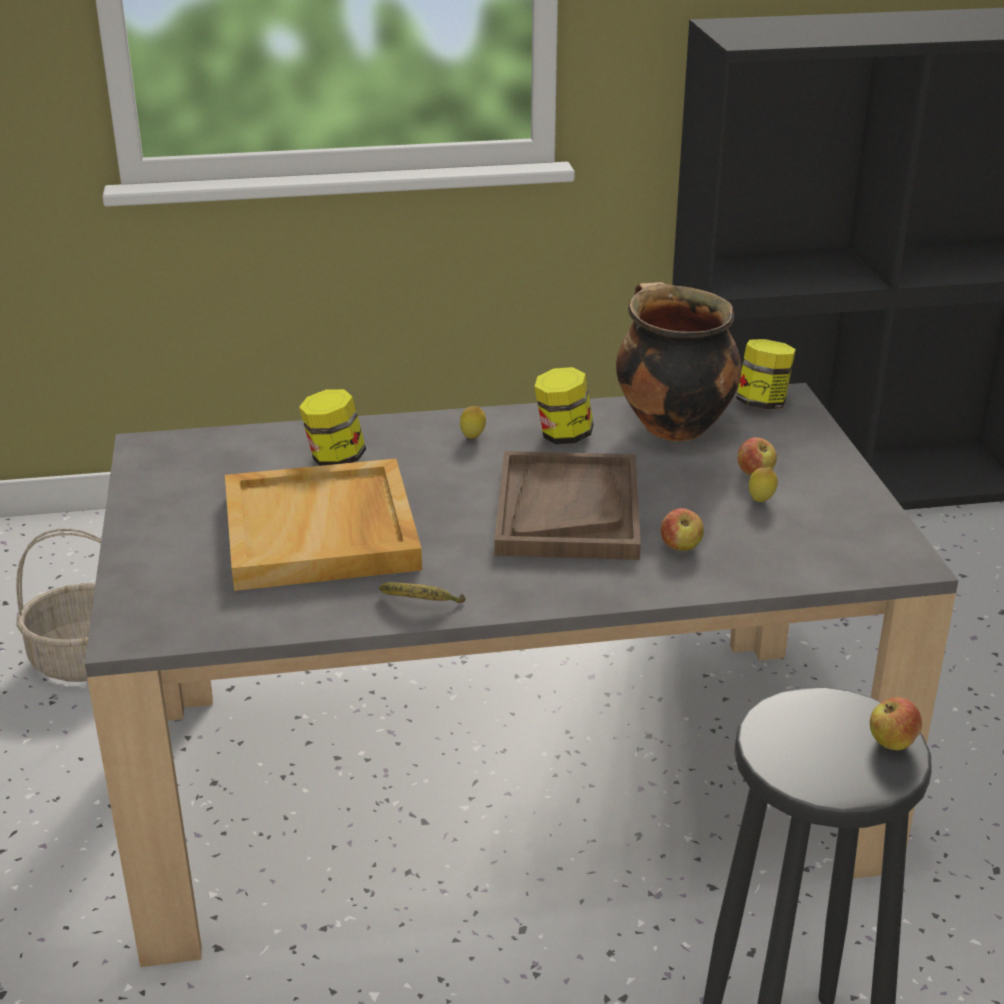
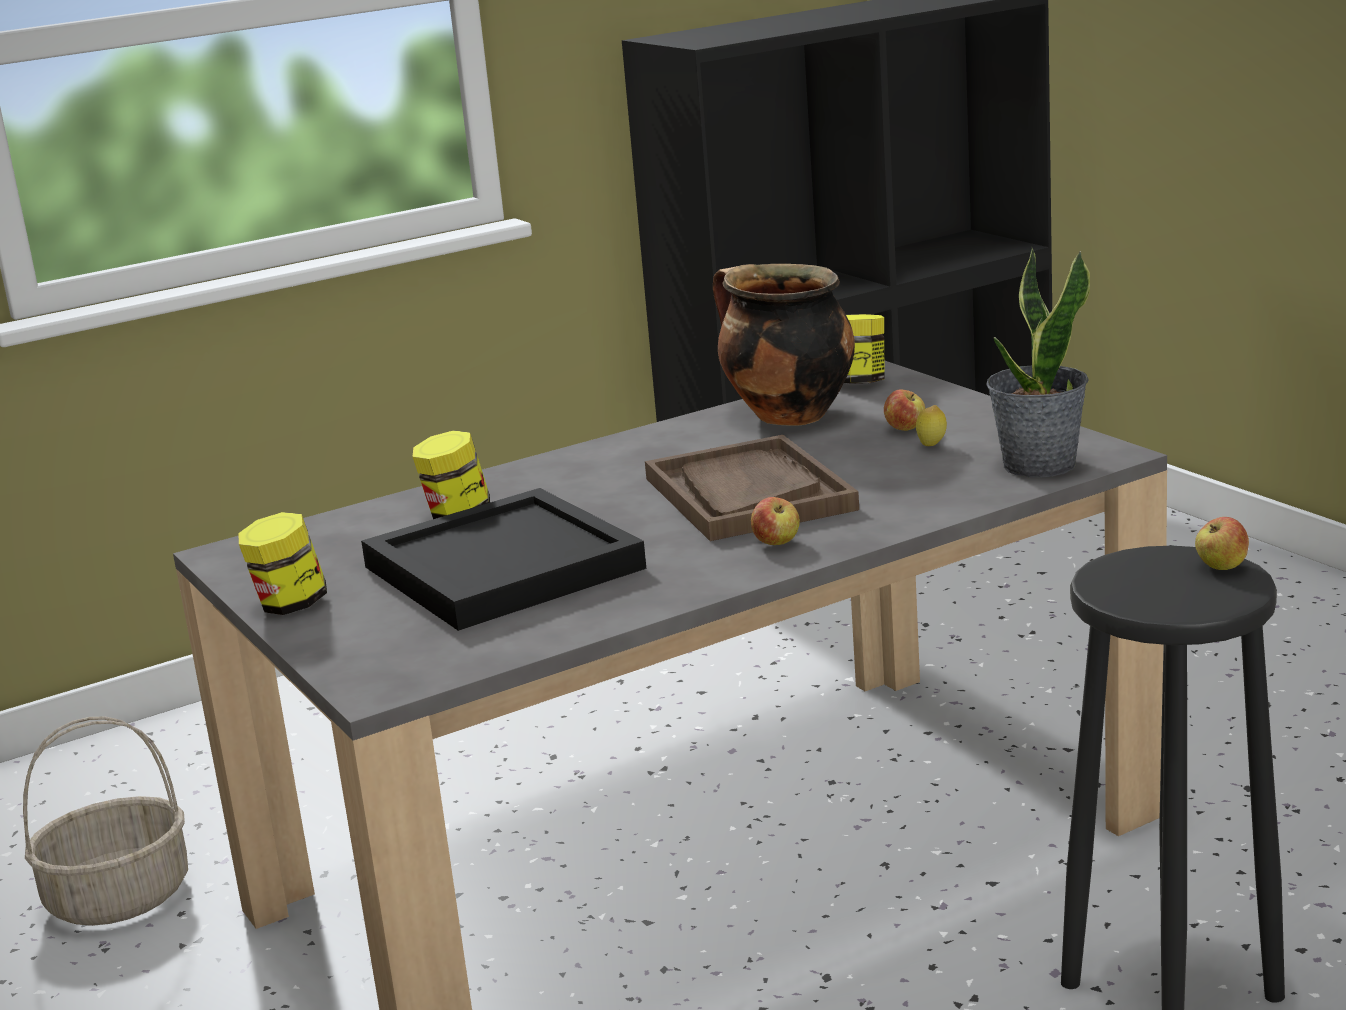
camera: 20 degrees left, 10 degrees down
(322, 532) = (506, 568): beige tray -> black tray
(421, 603) = (672, 590): banana -> none
(473, 438) = (590, 468): lemon -> none
(563, 436) = (684, 446): jar -> jar (290, 605)
(681, 547) = (889, 493): apple -> apple (776, 543)
(832, 556) = (1038, 465): none -> potted plant

